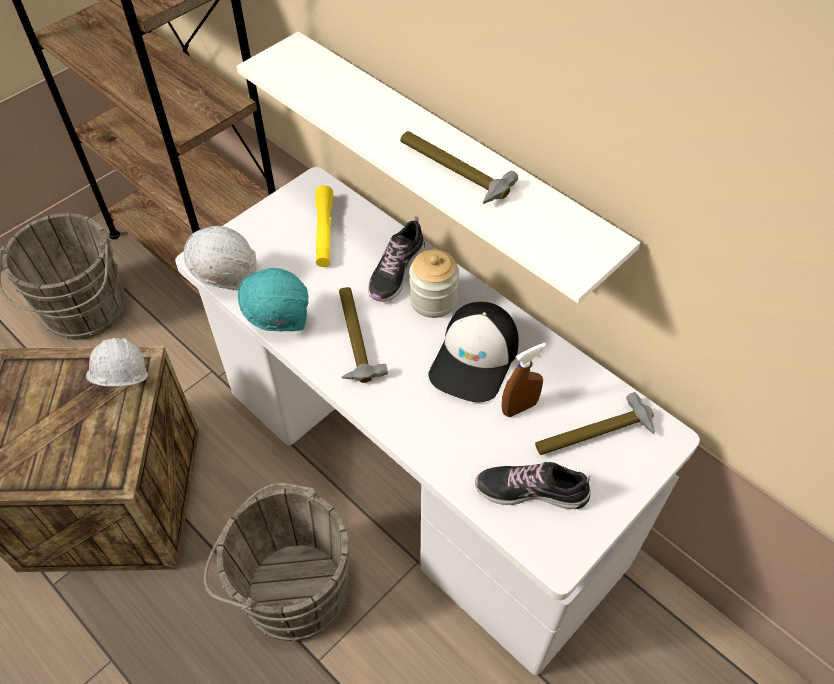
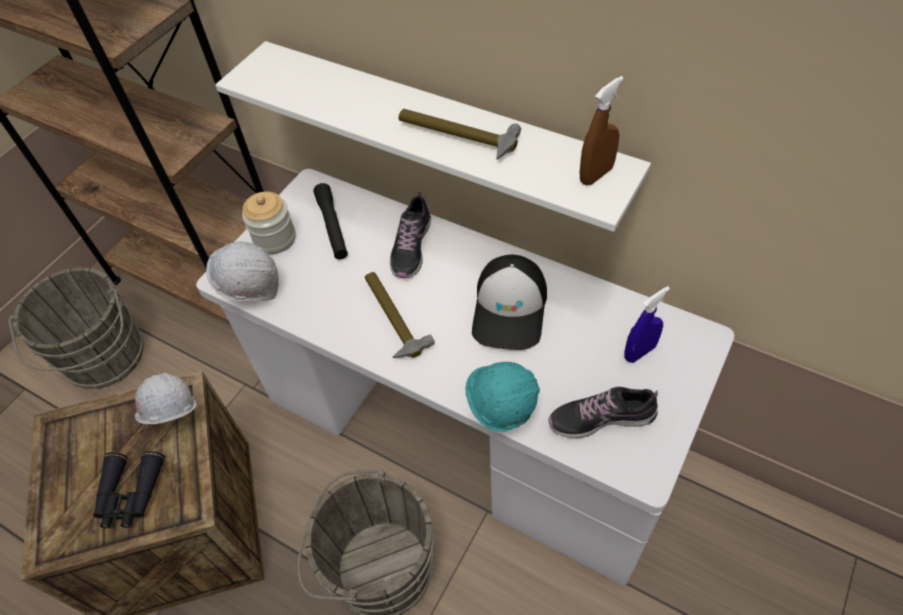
camera: 10 degrees left, 0 degrees up
(63, 448) = (130, 494): none -> black binoculars
(280, 320) = (316, 318): turquoise hard hat -> turquoise hard hat (502, 412)
(324, 232) = (332, 227): yellow flashlight -> black flashlight
(433, 300) = (454, 265): jar -> jar (275, 239)
(519, 407) = (565, 344): brown spray bottle -> brown spray bottle (596, 175)
(593, 434) = (639, 352): hammer -> blue spray bottle

